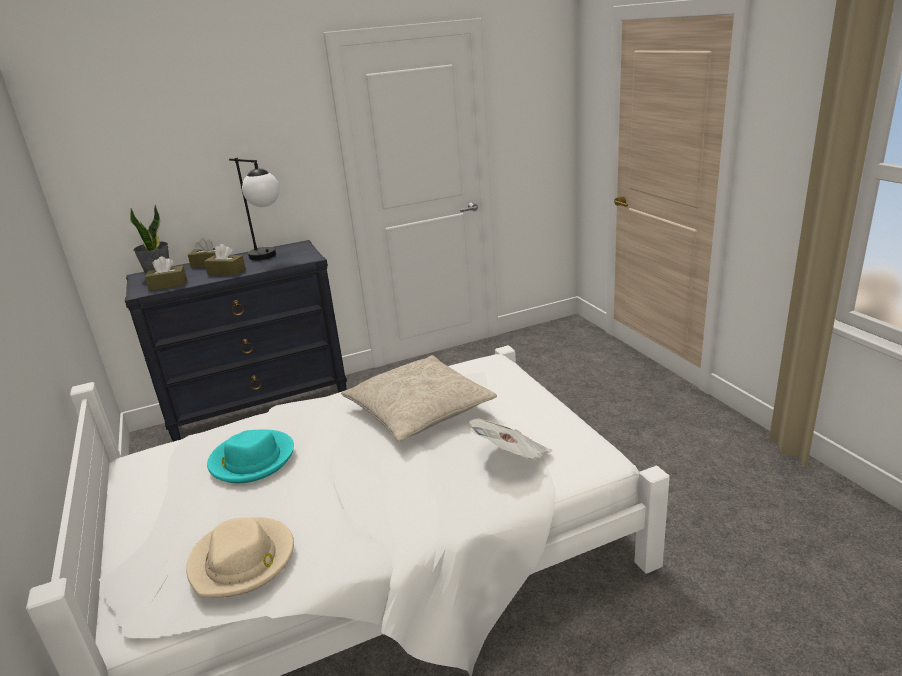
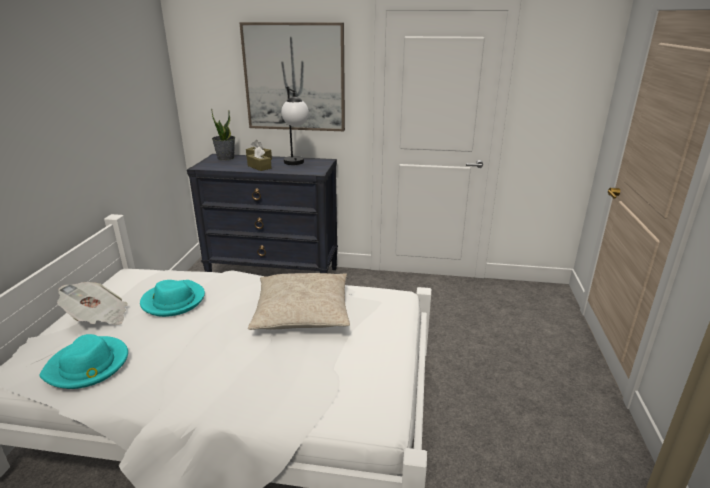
camera: 30 degrees right, 0 degrees up
(168, 285) = (219, 166): brown tissue box -> none
(234, 145) = (294, 78): none -> picture
(243, 561) = (88, 366): beige hat -> turquoise hat
(511, 457) = (315, 380): newspaper -> newspaper (98, 317)

